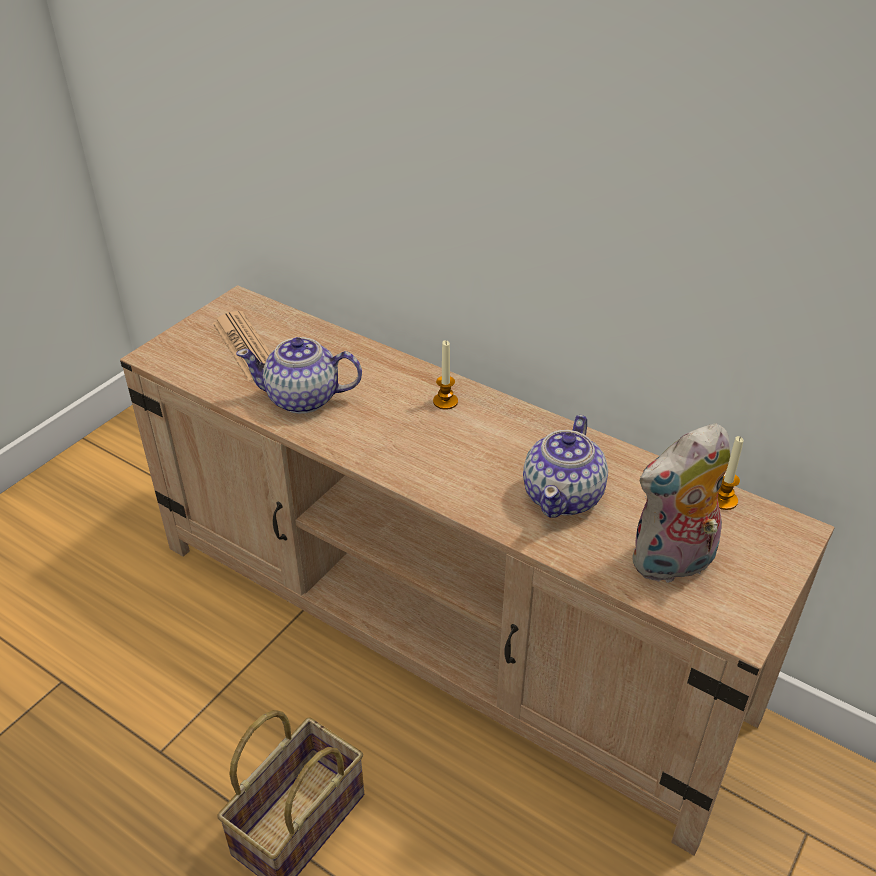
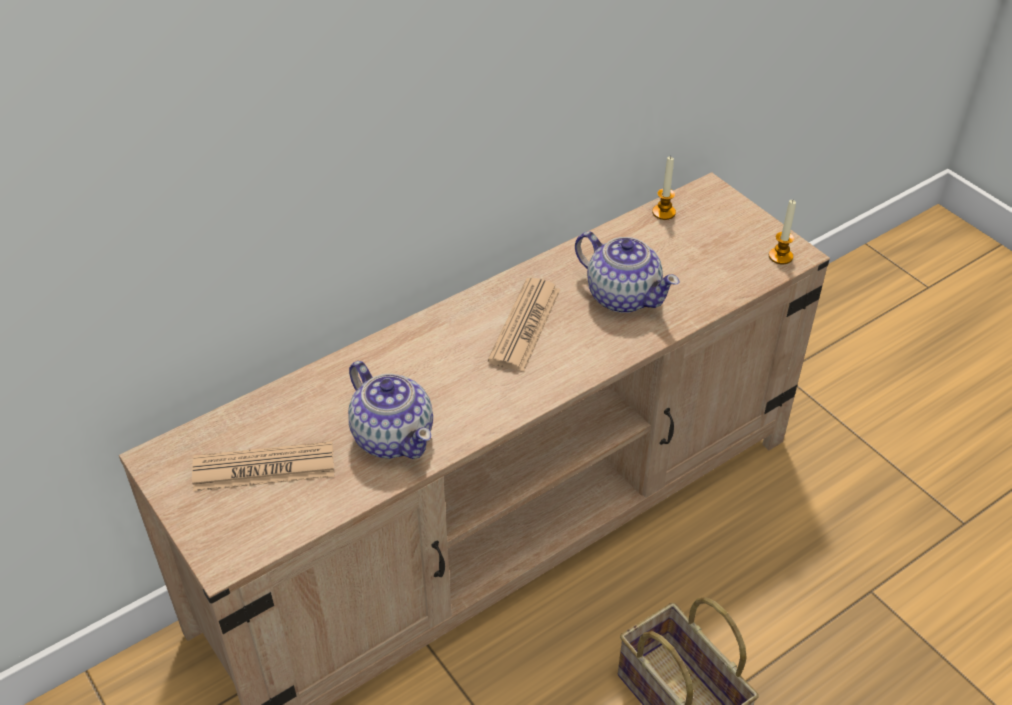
camera: 70 degrees left, 5 degrees up
(304, 399) = (393, 436): teapot -> teapot turned 60 degrees counterclockwise
(445, 401) = (456, 332): candle -> candle (780, 256)
(478, 440) = (525, 325): none -> newspaper
(672, 564) = (721, 263): plush toy -> none

